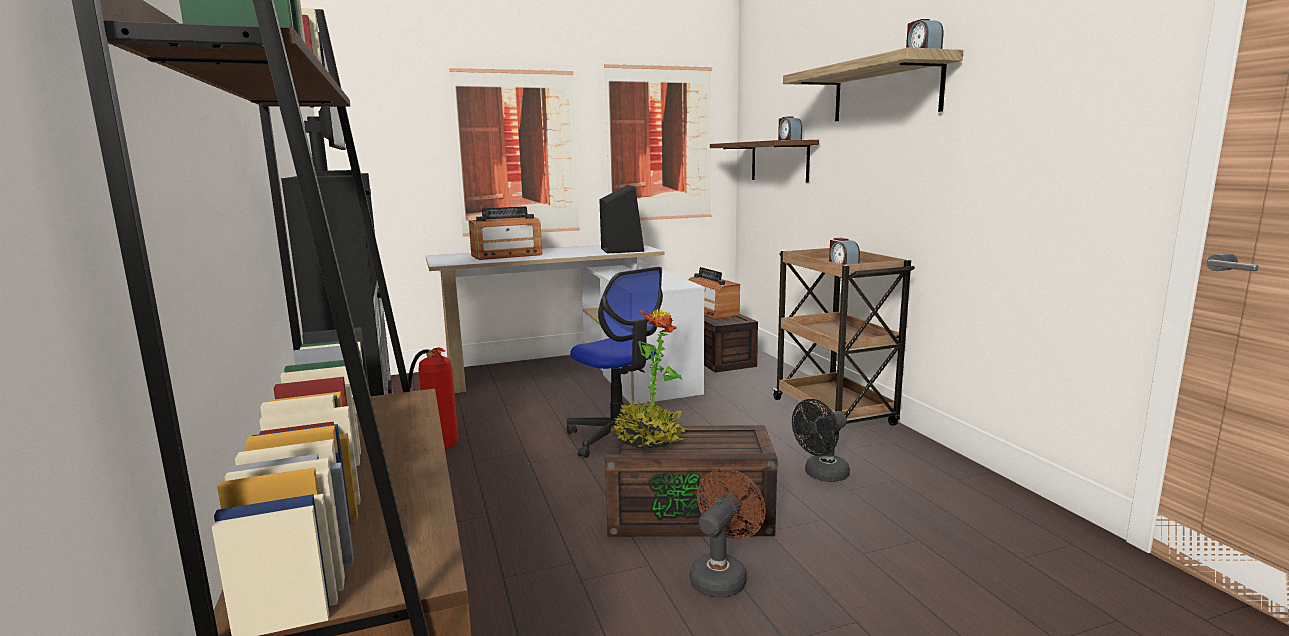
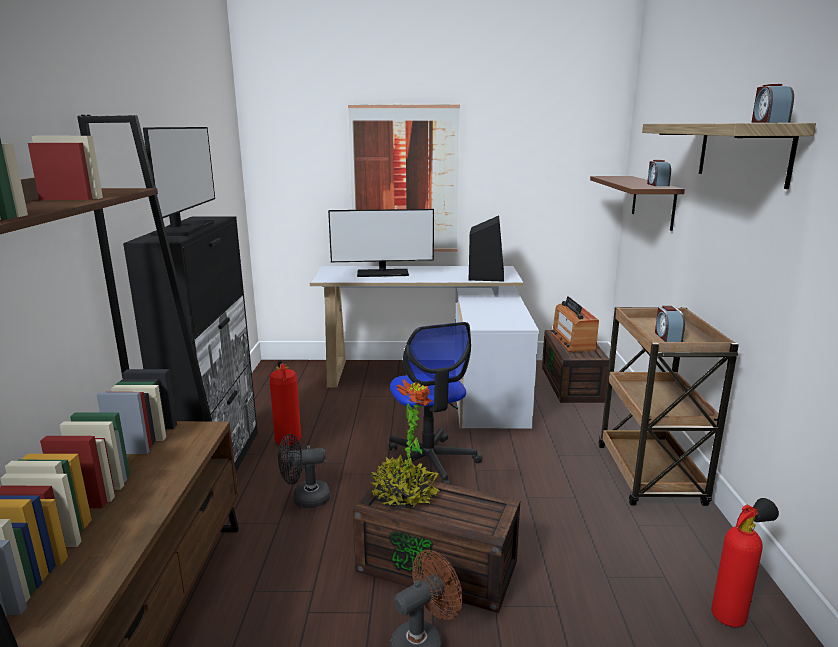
camera: 20 degrees right, 5 degrees up
(507, 255) = (382, 273): radio -> monitor
(659, 144) = (542, 173): picture -> none
(821, 475) = (588, 551): black fan -> black fan (305, 499)
(967, 493) = (732, 615): none -> fire extinguisher

